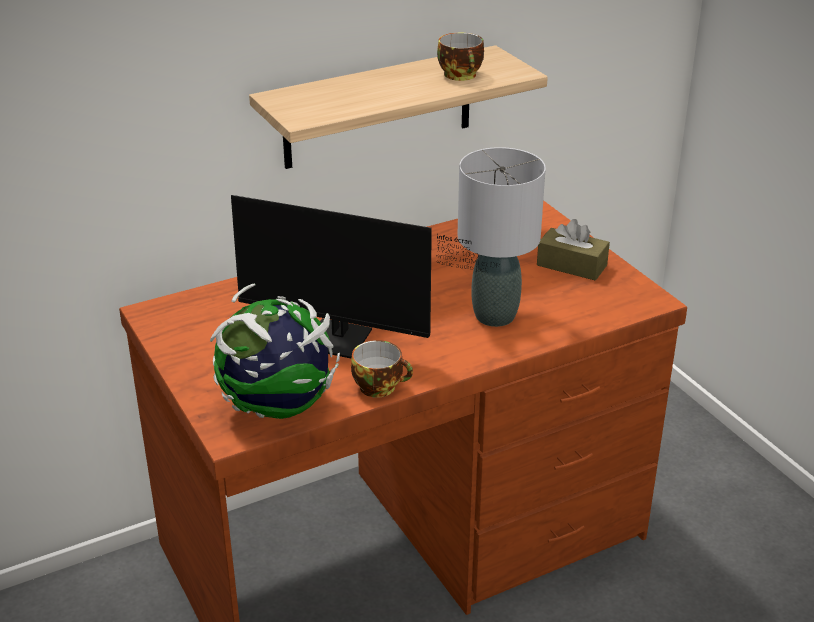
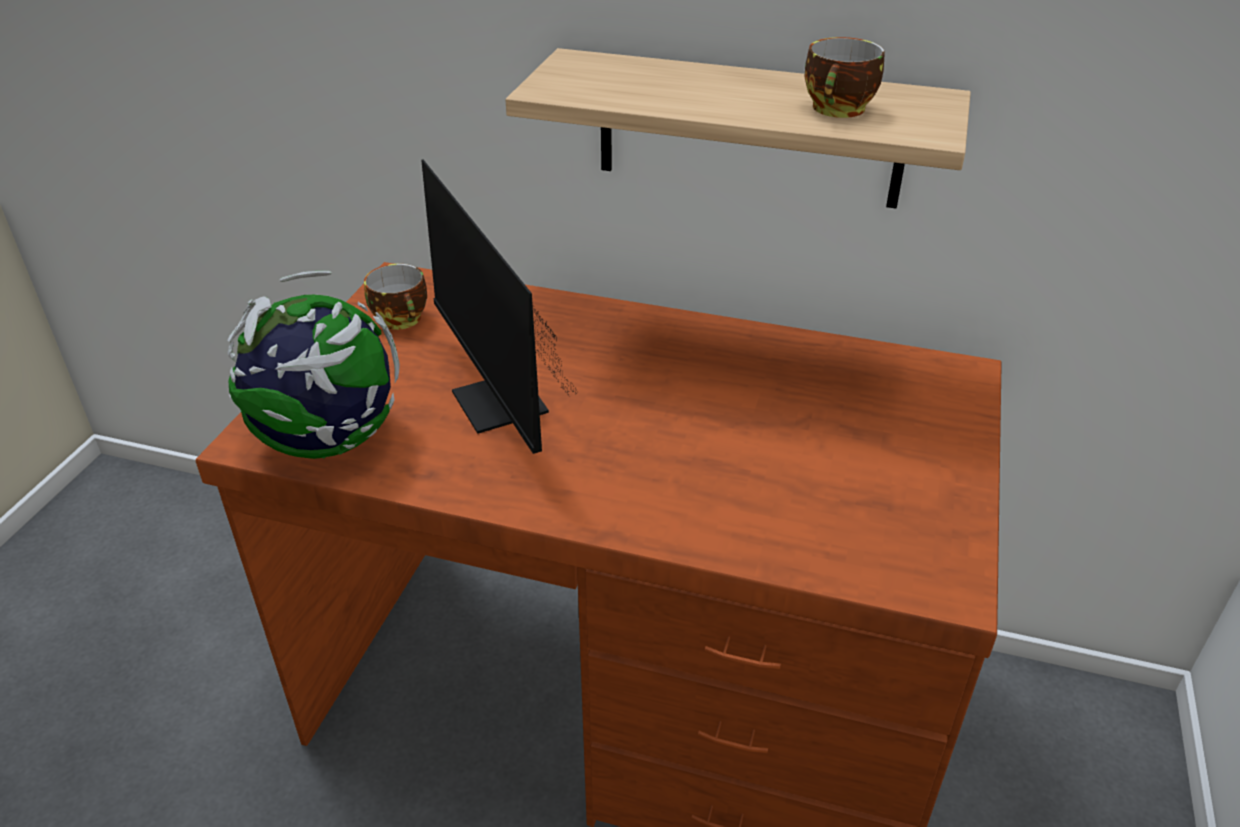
camera: 45 degrees right, 5 degrees up
(380, 386) = (450, 483): cup -> cup (403, 319)
(494, 316) = (703, 478): grey table lamp -> none
(571, 265) = (906, 472): brown tissue box -> none

